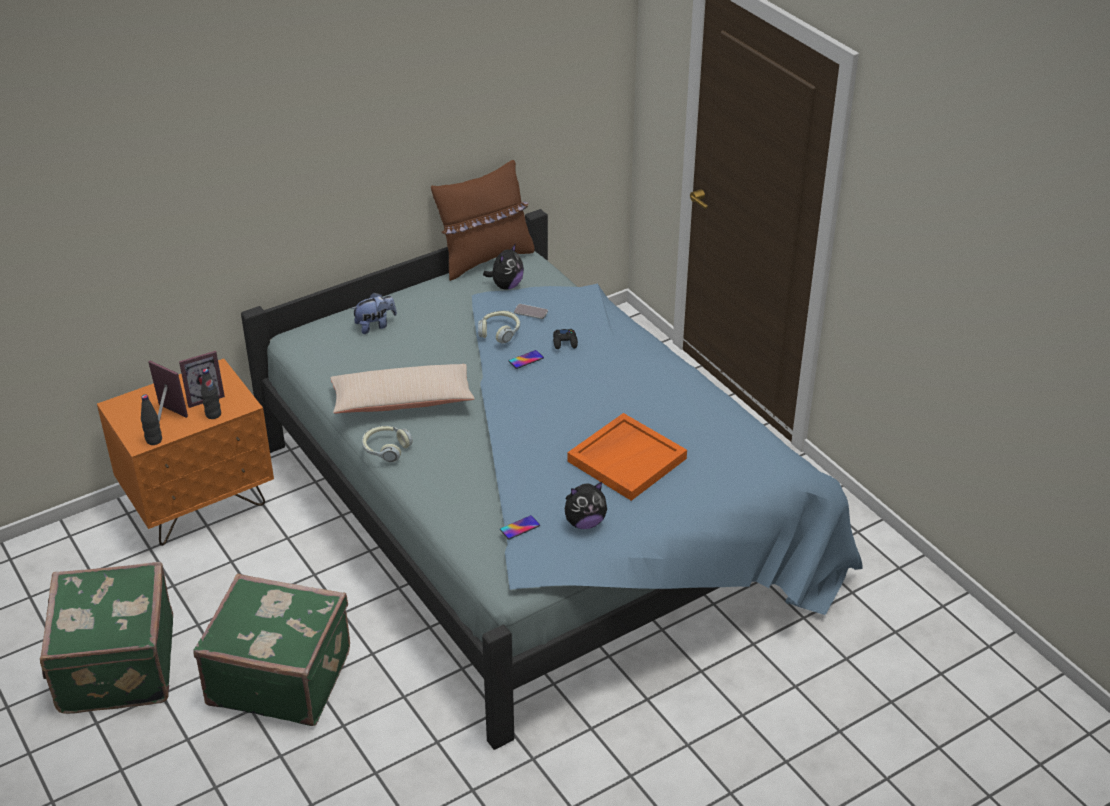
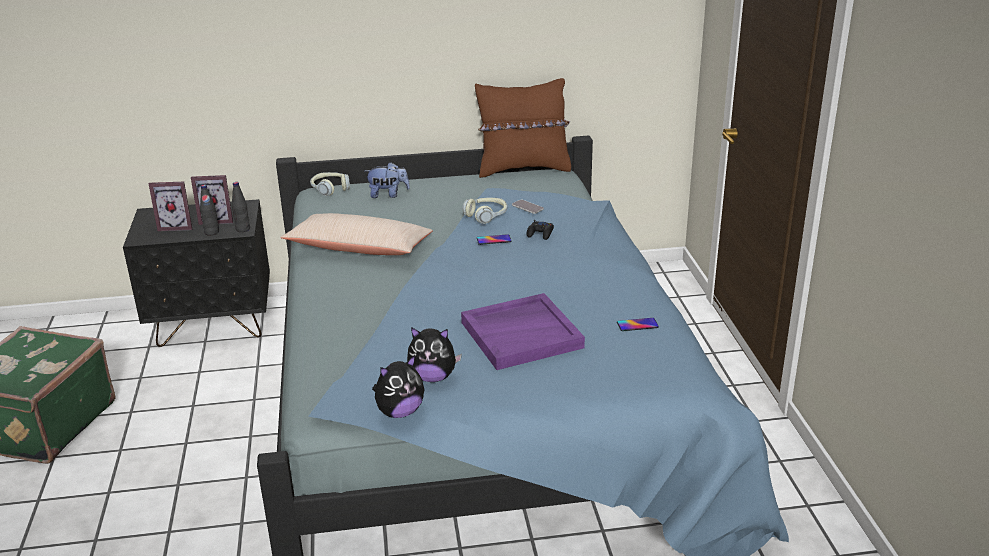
camera: 25 degrees right, 10 degrees down
(154, 440) = (150, 240): black bottle -> black bottle (243, 229)
(166, 415) = (177, 226): picture frame -> picture frame turned 120 degrees clockwise
(199, 504) = (213, 325): orange nightstand -> black nightstand
(280, 676) = (156, 472): green suitcase -> none
(386, 449) = (311, 279): headphones -> headphones (330, 189)
(506, 286) = (525, 188): plush toy -> plush toy (399, 412)
(520, 527) = (365, 365): phone -> phone (637, 325)
(626, 459) = (522, 334): orange tray -> purple tray

